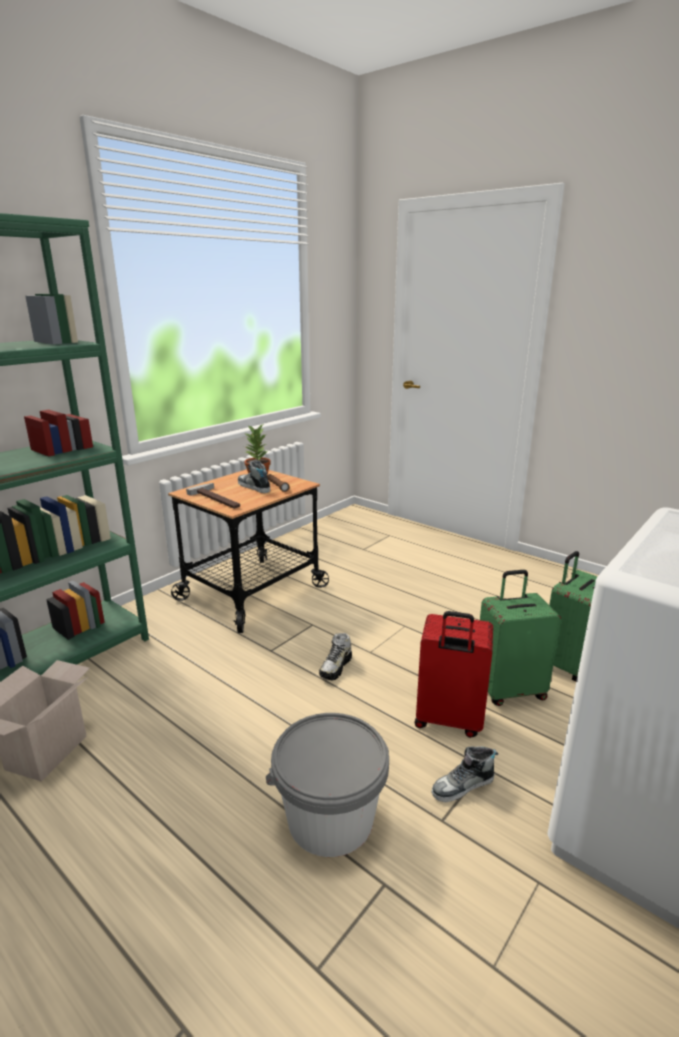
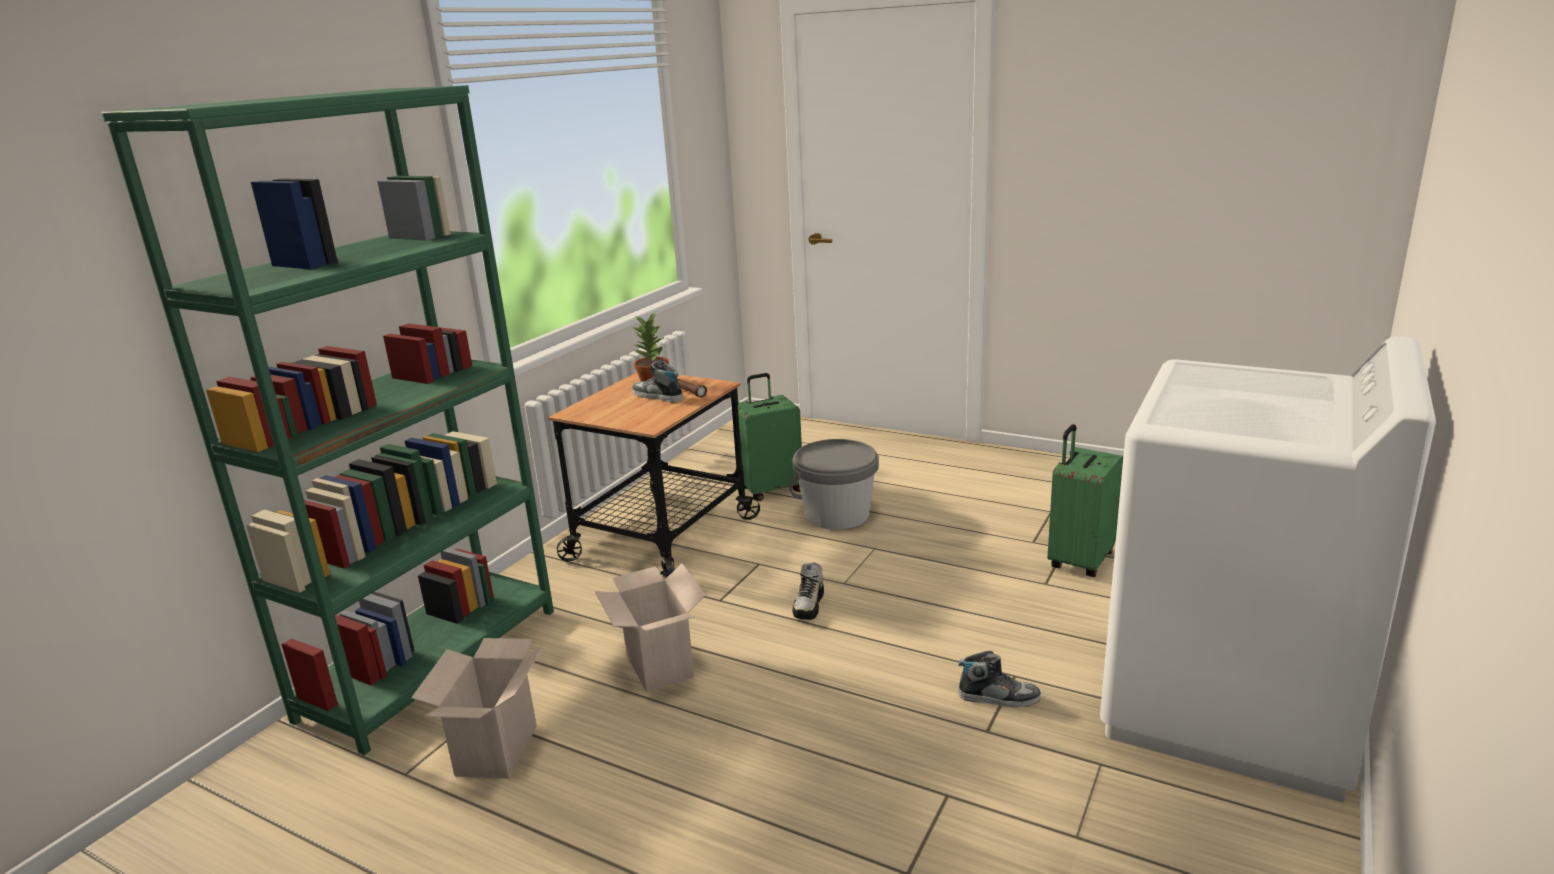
camera: 10 degrees left, 0 degrees up
(199, 699) = (656, 665): none -> cardboard box
(219, 499) = (622, 416): hammer -> none
(330, 818) = (867, 751): grey bucket -> grey bucket (837, 515)
(448, 721) = (961, 639): red suitcase -> none
(463, 786) = (998, 697): shoe -> shoe turned 135 degrees counterclockwise
(509, 690) = (1019, 597): green suitcase -> green suitcase (771, 489)

